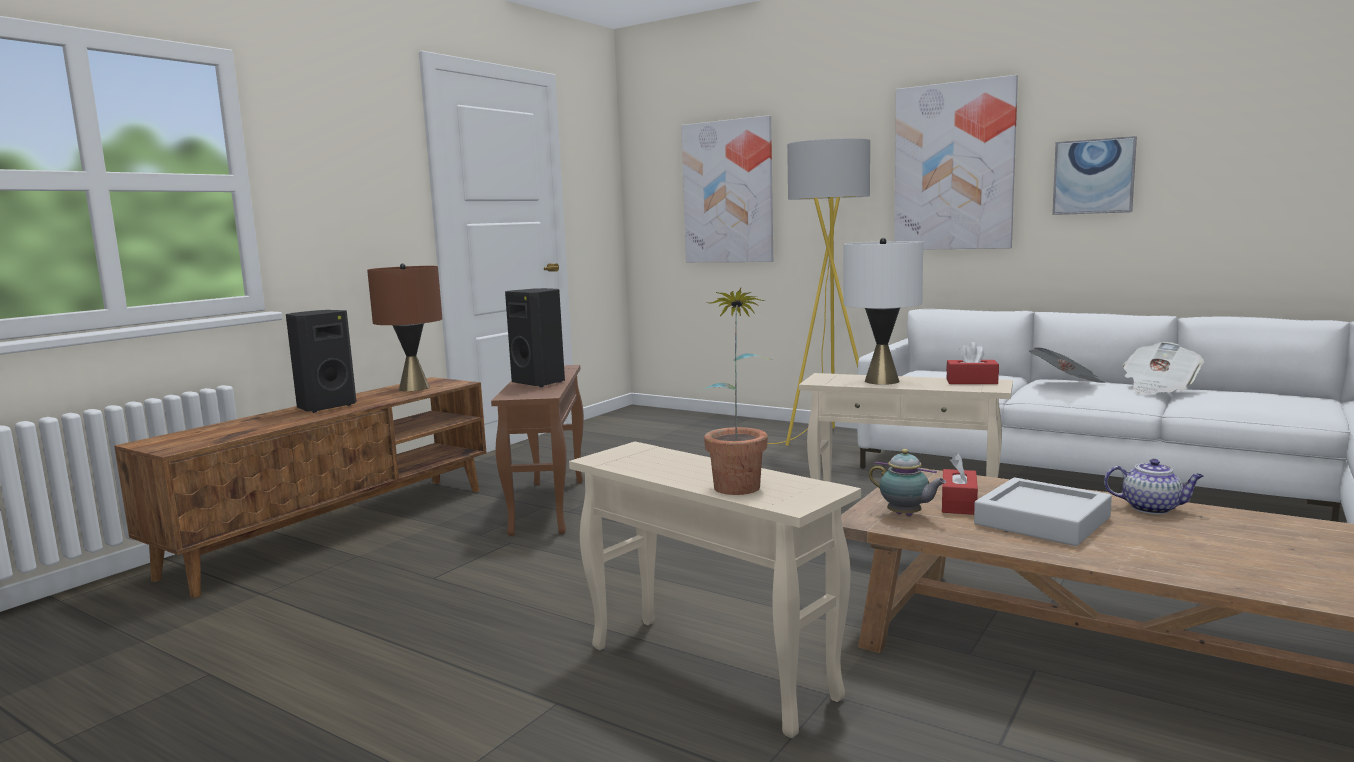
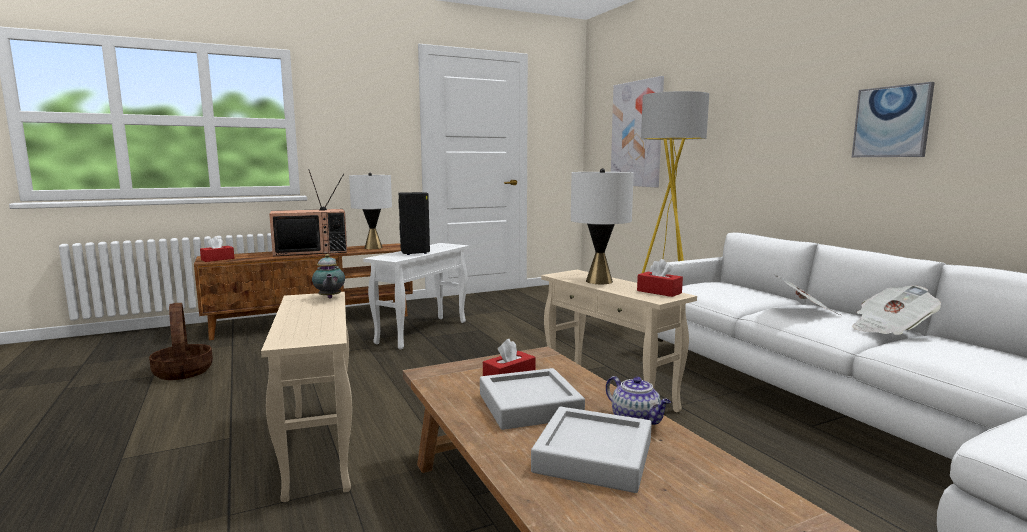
camera: 30 degrees right, 0 degrees up
(185, 443) = (217, 259): none -> red tissue box
(257, 652) = (182, 372): none -> basket
(325, 407) = (311, 251): black speaker -> television
(414, 388) = (373, 248): brown table lamp -> white table lamp
(549, 506) = (422, 332): brown side table -> white side table
(738, 483) = (305, 324): potted plant -> none
(906, 515) = (456, 377): teapot -> teapot (329, 298)
(954, 167) = (779, 114): picture -> none
(1194, 543) = (593, 456): none -> grey tray

